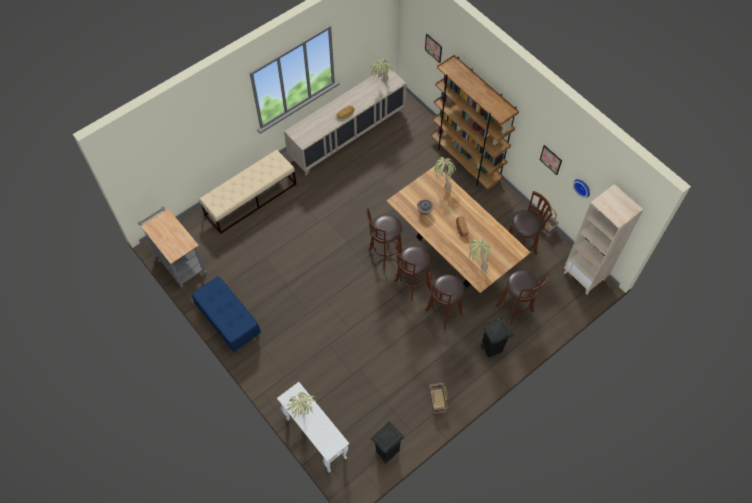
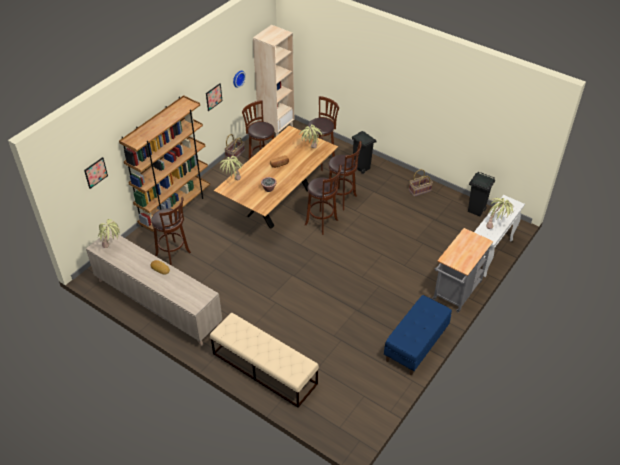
camera: 105 degrees left, 15 degrees down
(179, 262) = (367, 412): grey cart -> grey cart (455, 293)
(384, 254) = (297, 246): brown stool -> brown stool (174, 255)

